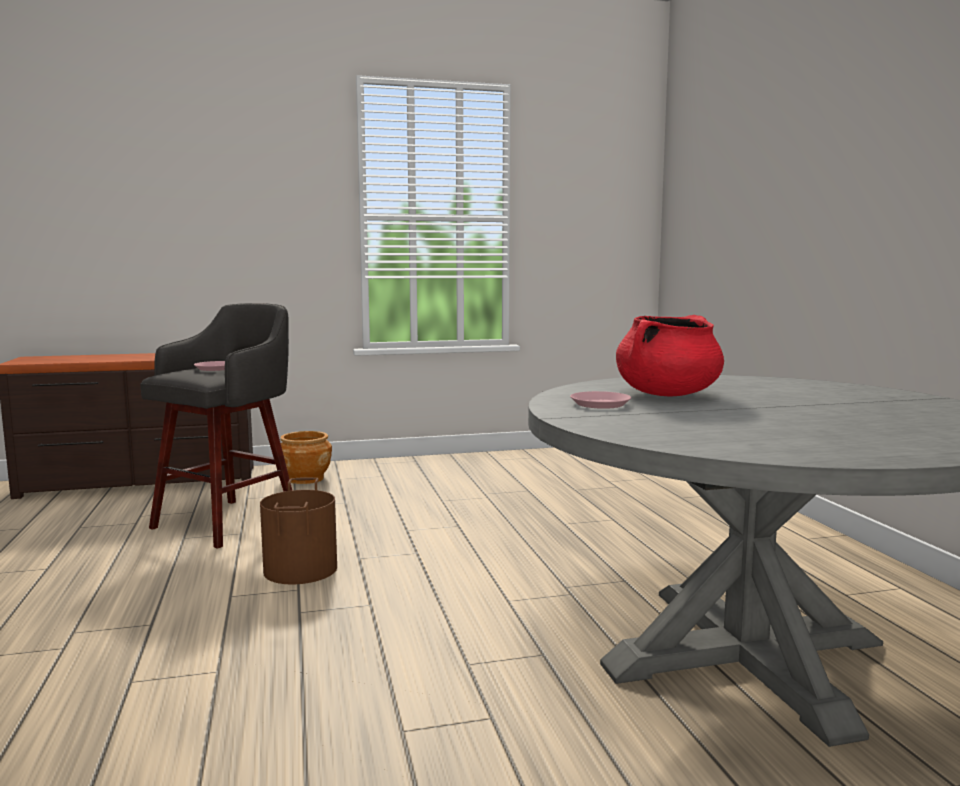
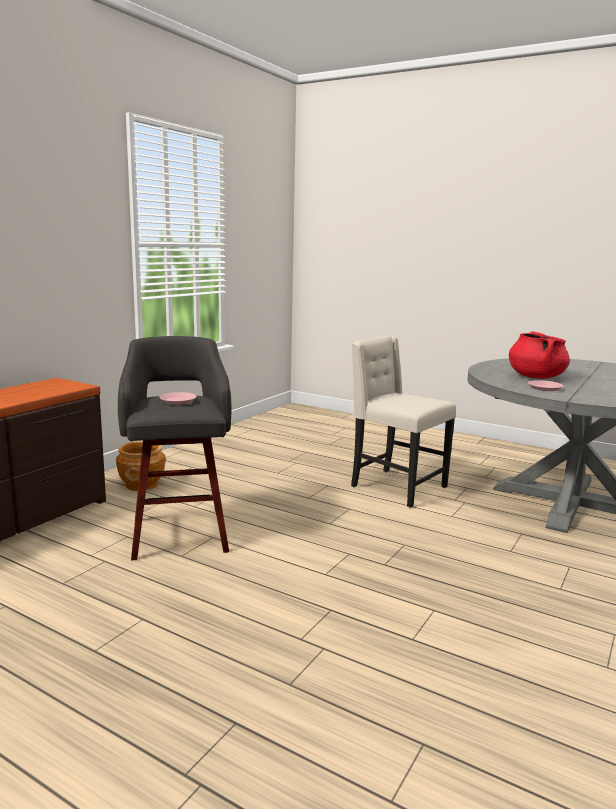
camera: 45 degrees left, 5 degrees up
(299, 569) = (317, 543): brown bucket -> none
(530, 550) = (396, 487): none -> beige chair

